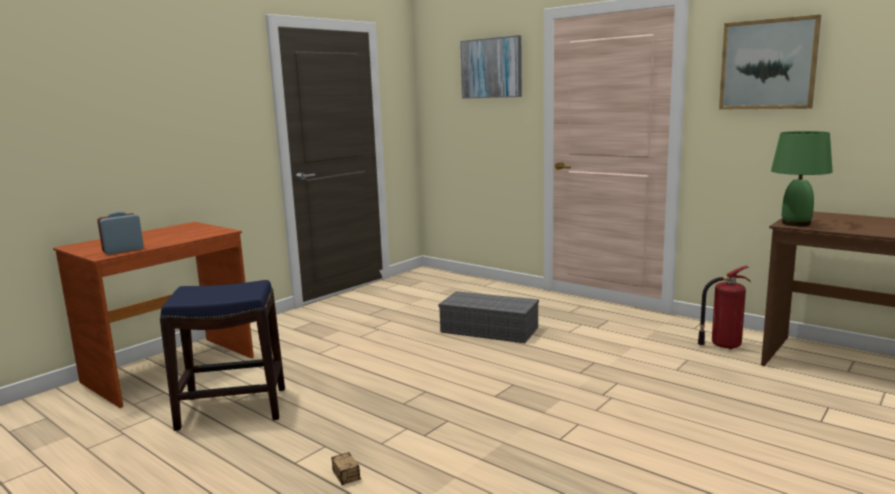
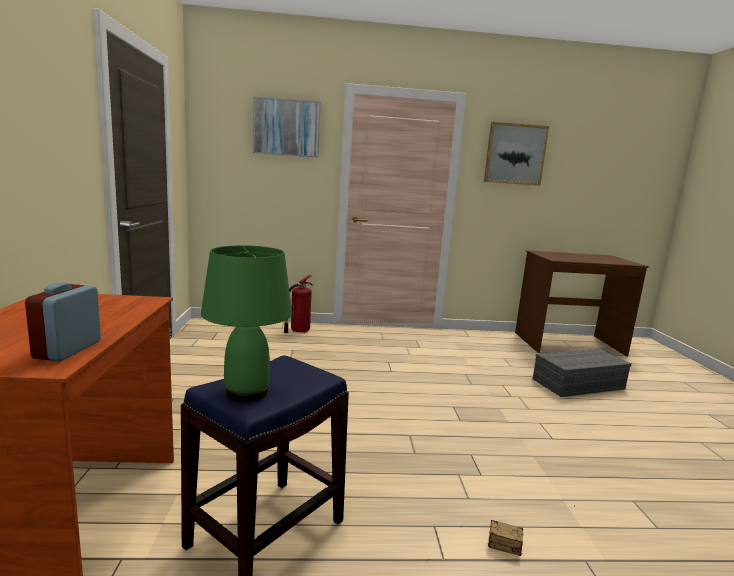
camera: 45 degrees left, 0 degrees up
(491, 329) = (356, 365): grey storage box -> grey storage box (578, 383)
(723, 345) = (501, 344): fire extinguisher -> fire extinguisher (298, 331)
(795, 223) = (558, 258): green table lamp -> green table lamp (246, 392)

